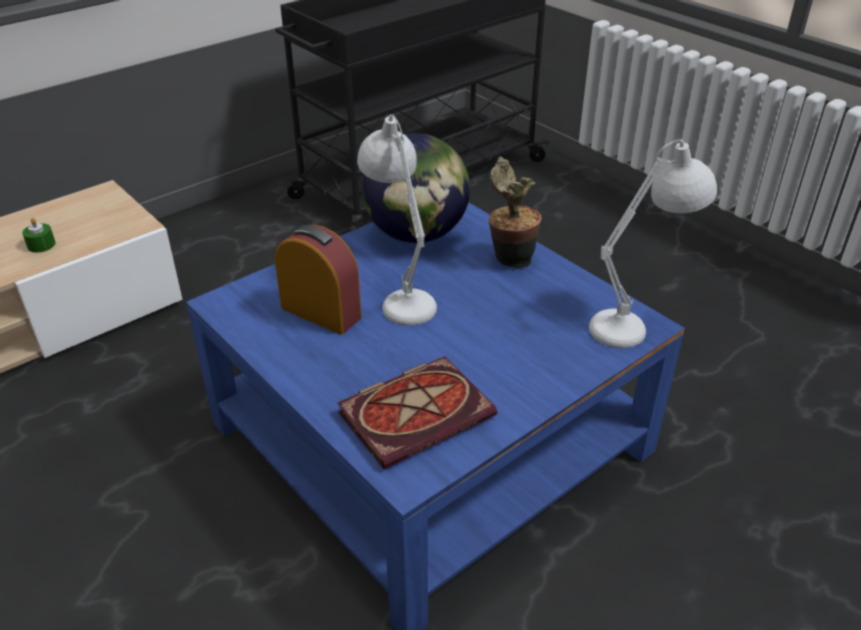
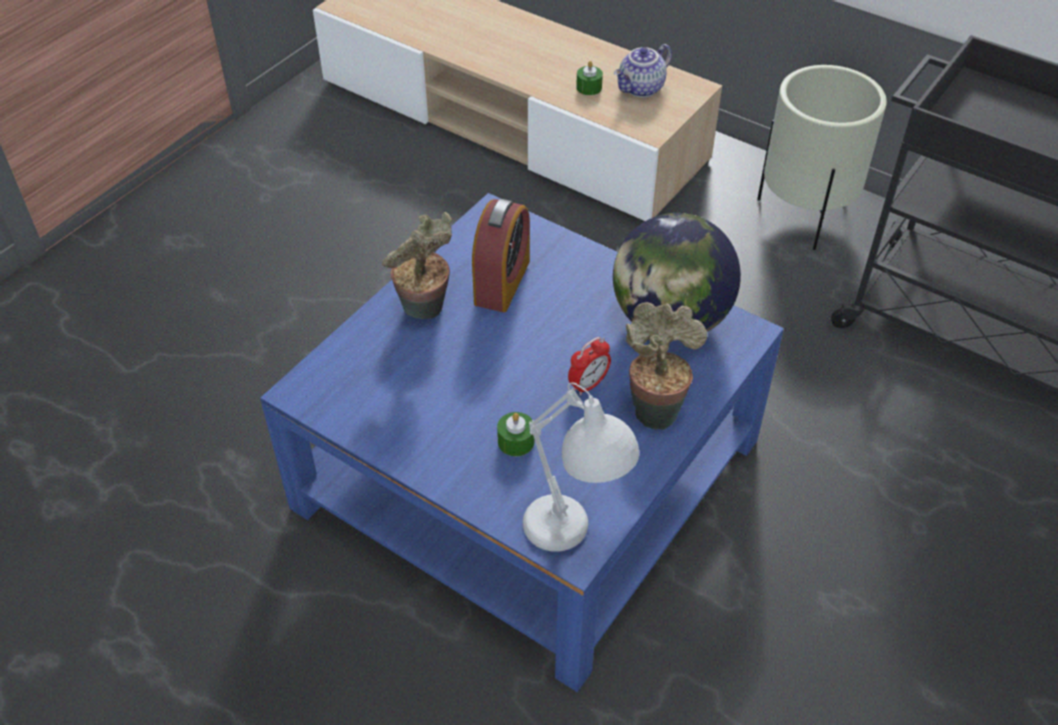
camera: 75 degrees right, 10 degrees up
(75, 218) = (641, 89): none -> teapot
(233, 225) = (805, 215): none -> beige planter
(334, 368) = (425, 312): none -> potted plant
(401, 295) = (551, 332): white table lamp -> none
(418, 412) = (380, 382): book -> none
(471, 286) = (588, 384): none -> alarm clock
(523, 336) = (516, 441): none -> green candle

